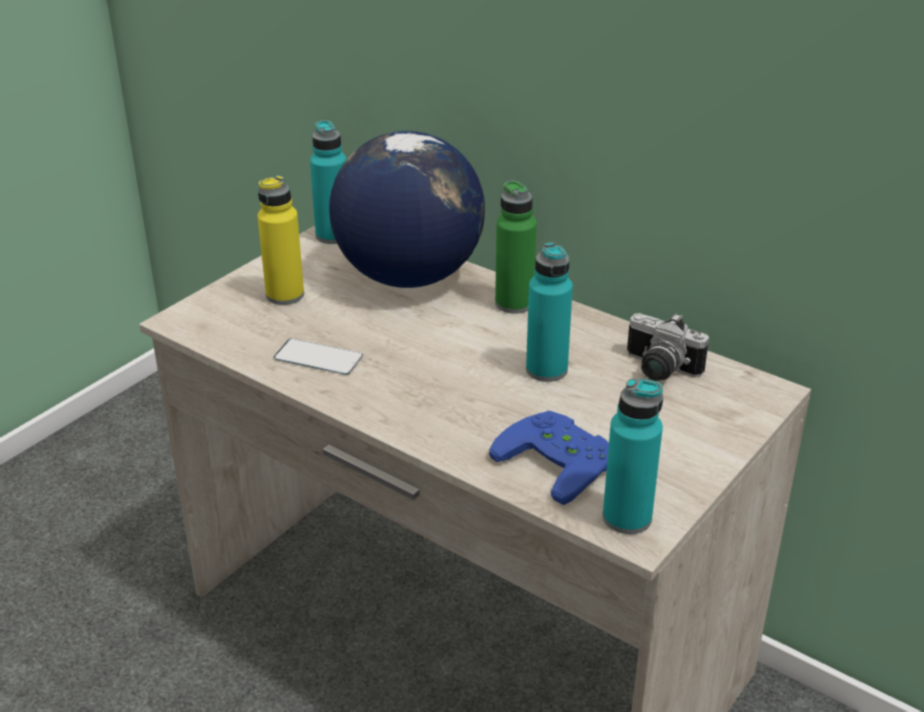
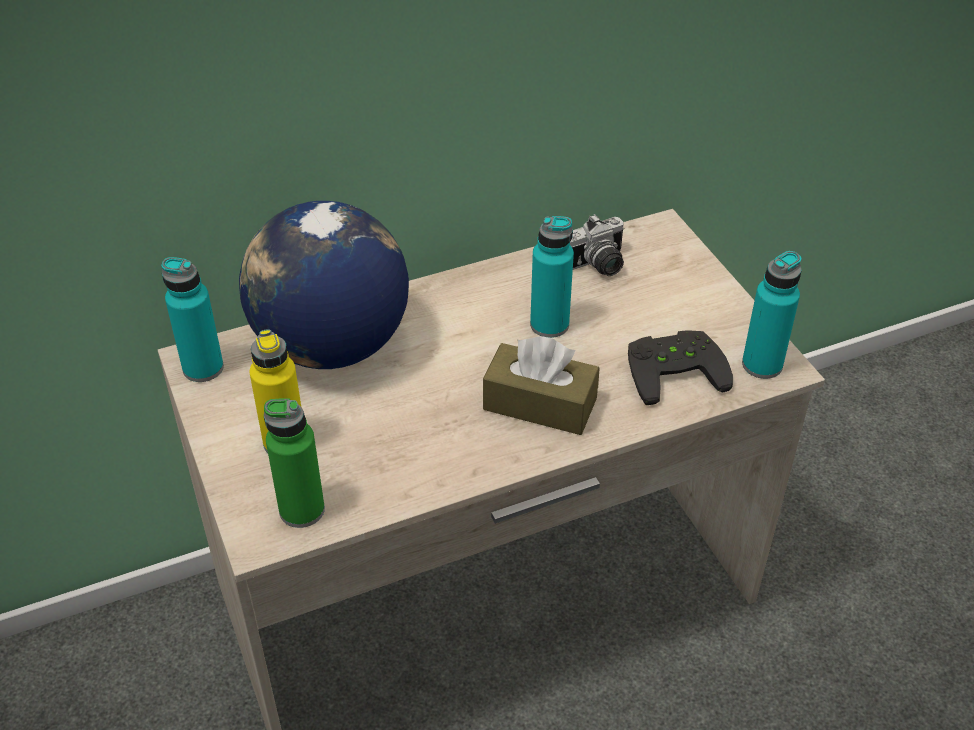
camera: 60 degrees left, 10 degrees up
(318, 357) = (417, 457): phone -> none
(436, 398) = (540, 404): none -> brown tissue box
(514, 303) = (436, 301): green bottle -> green bottle (302, 510)
(561, 460) = (673, 368): blue game controller -> black game controller

